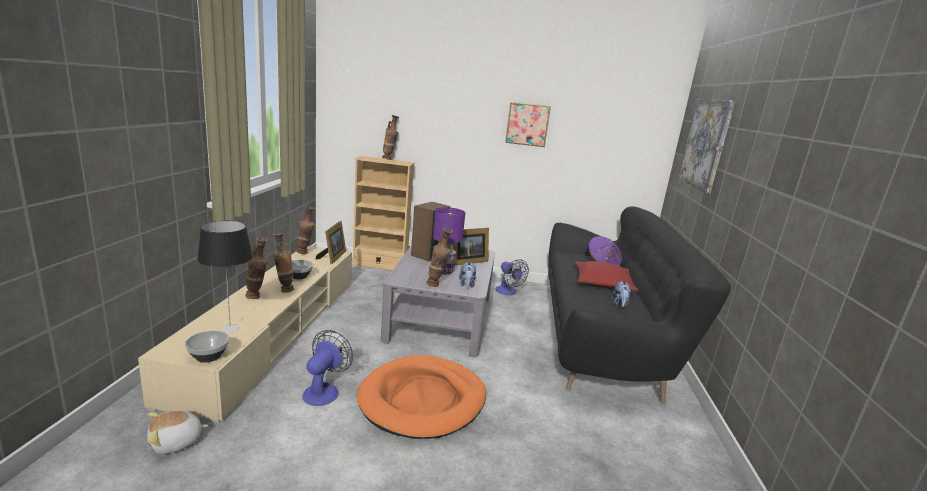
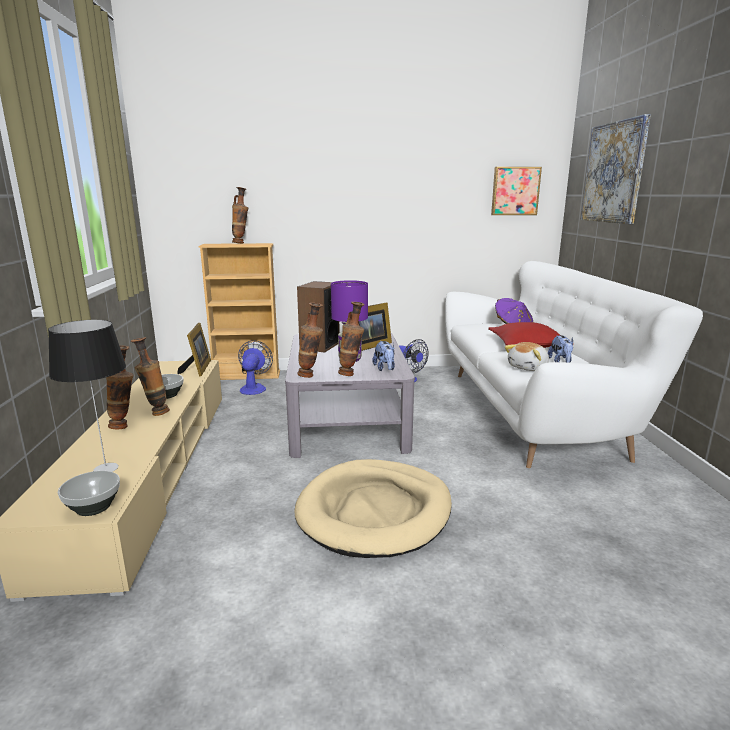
camera: 10 degrees left, 0 degrees up
(176, 442) = (73, 634): plush toy -> plush toy (528, 367)
(305, 253) = (161, 369): vase -> vase (311, 376)
(324, 390) = (248, 525): fan -> fan (254, 388)
(423, 400) = (375, 511): orange dog bed -> beige dog bed
(527, 124) = (401, 181): picture -> picture (515, 191)
(603, 340) = (535, 411): black sofa -> white sofa

